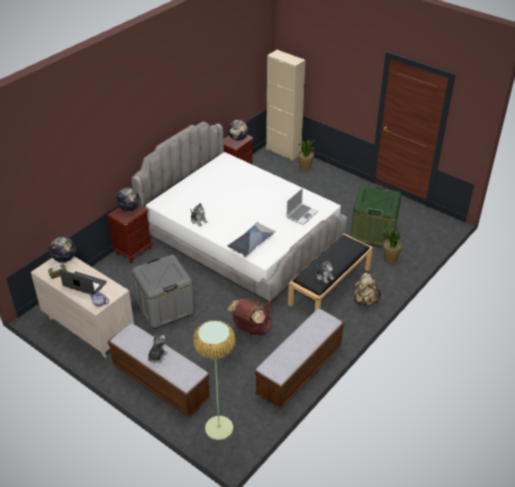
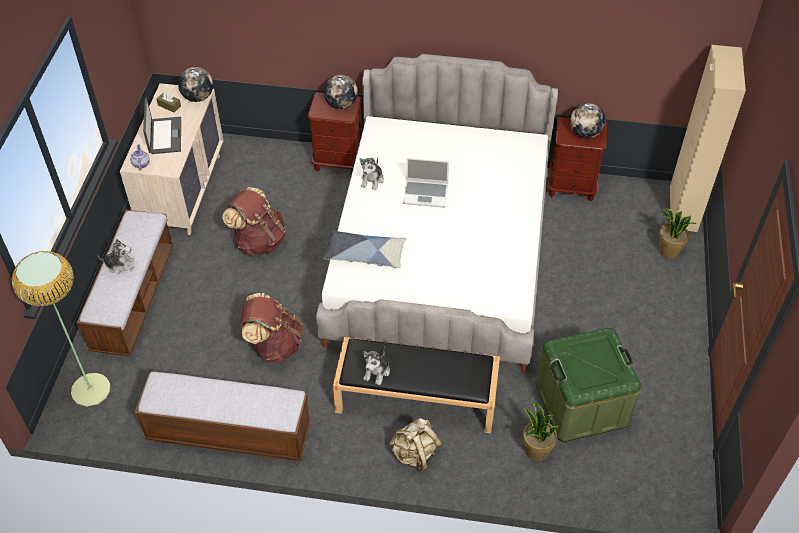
camera: 60 degrees right, 10 degrees up
(165, 307) = (259, 241): grey storage box -> brown backpack
(301, 214) = (470, 282): laptop -> laptop (426, 194)

